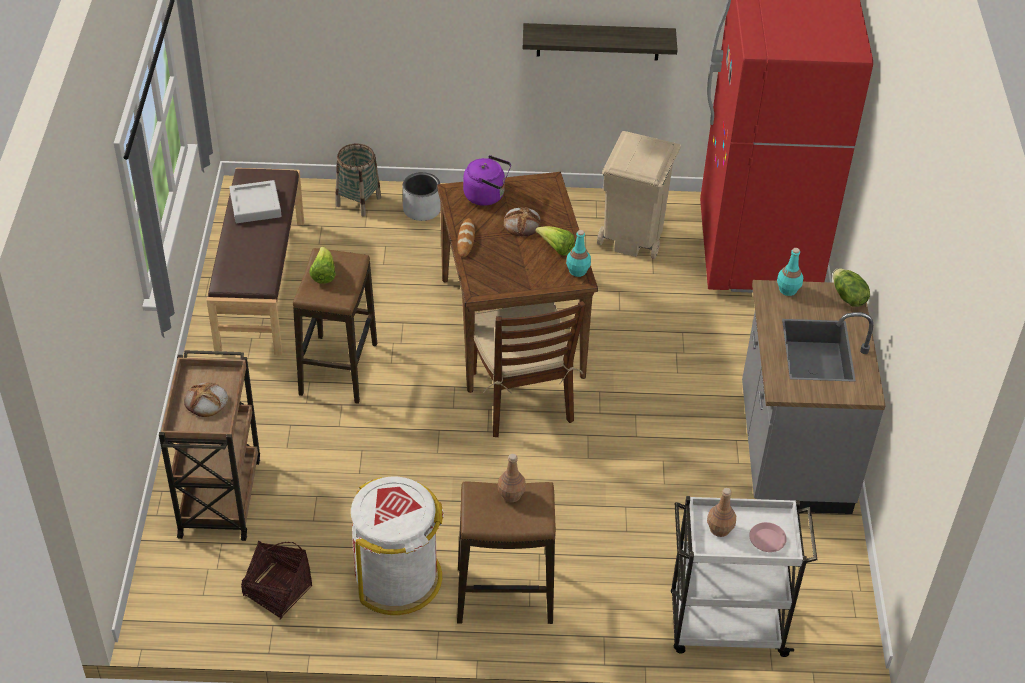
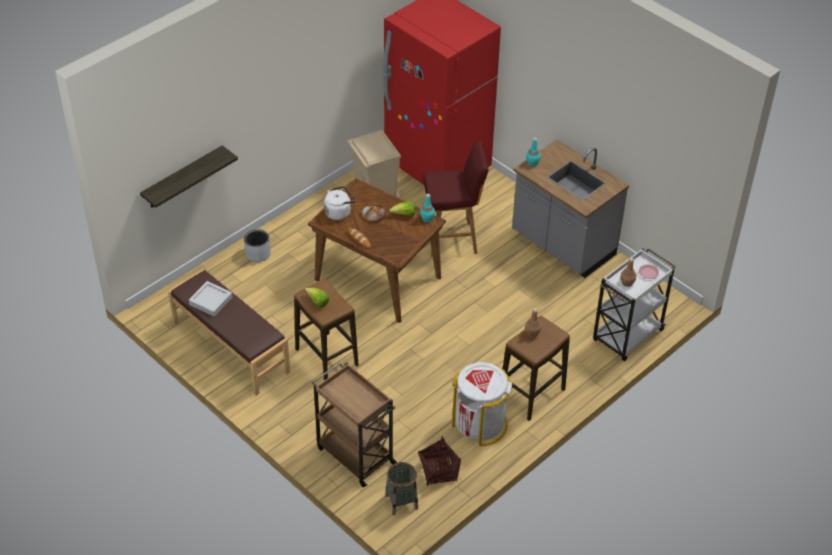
camera: 45 degrees left, 0 degrees up
(206, 402) = (354, 396): bread -> none
(358, 201) = (220, 272): basket -> basket (401, 502)
(487, 195) = (339, 212): purple kettle -> white kettle
(521, 397) = (425, 307): brown chair -> none
(598, 41) = (318, 97): shelf -> shelf (183, 178)
(659, 345) = (452, 239): none -> red stool
(847, 297) = (558, 149): lettuce -> none

